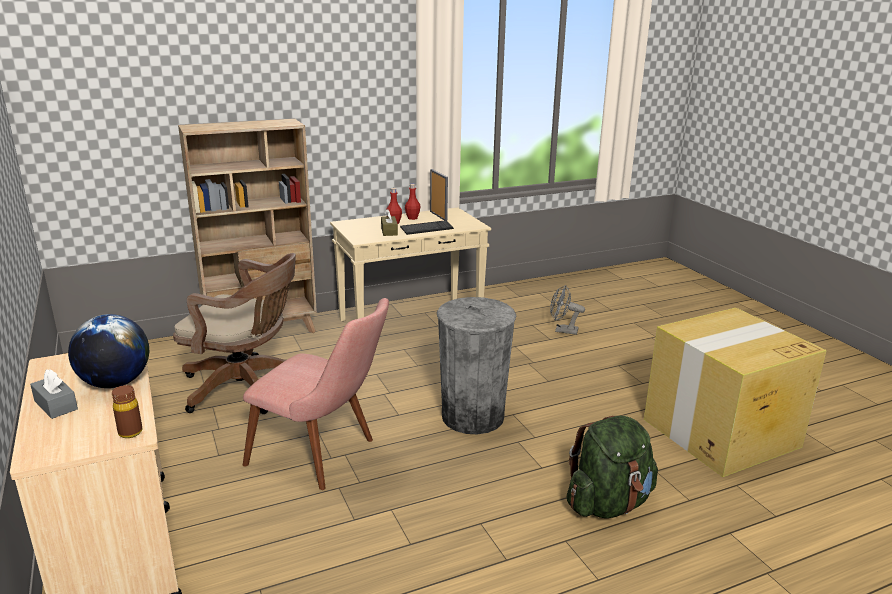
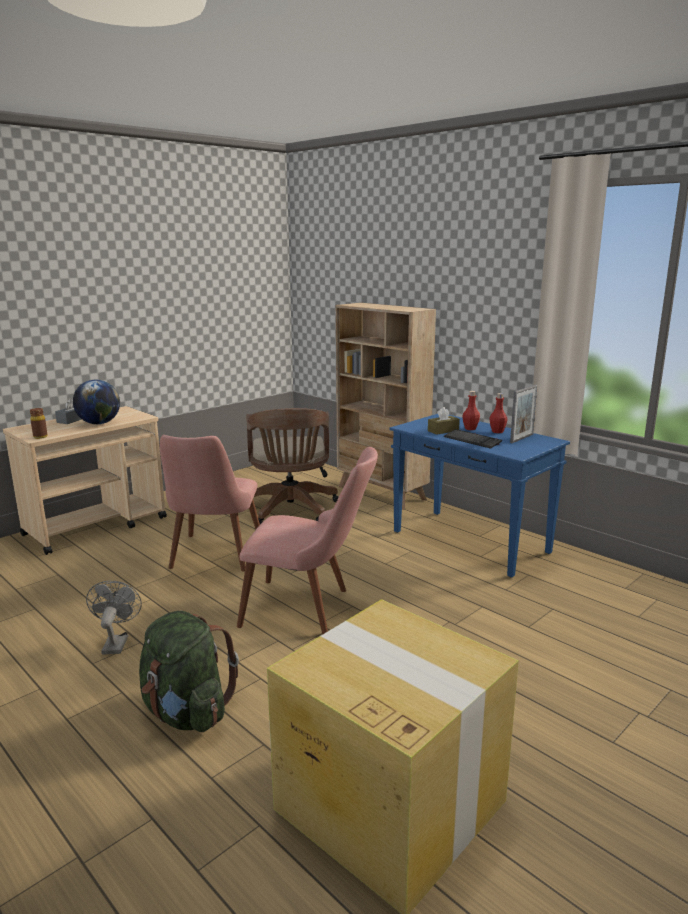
camera: 70 degrees right, 5 degrees down
(411, 322) = (471, 542): beige console table -> blue console table
(473, 416) = (310, 608): grey trash can -> pink chair
(562, 330) = (563, 632): grey fan -> grey fan (116, 642)

